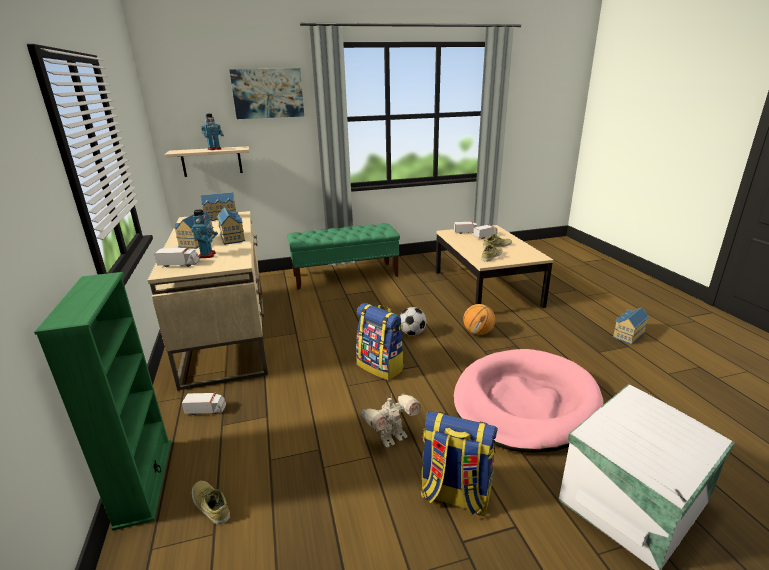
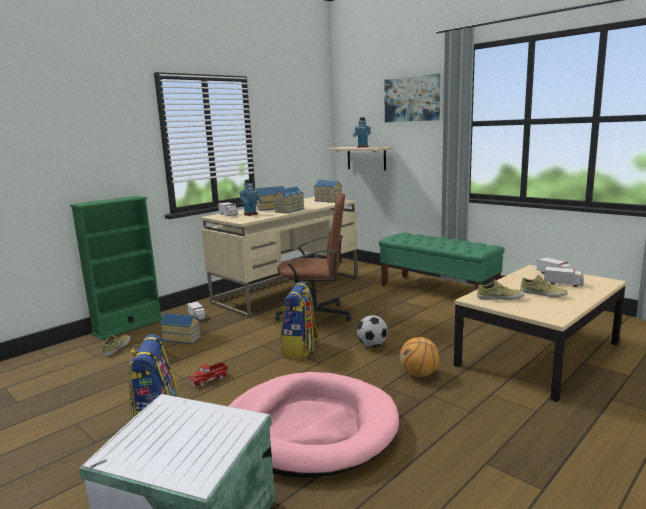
camera: 60 degrees right, 10 degrees down
(319, 338) = (315, 316): none -> brown office chair
(392, 437) = (209, 379): toy robot -> toy truck
(627, 334) = (583, 484): toy house -> toy house (182, 338)

